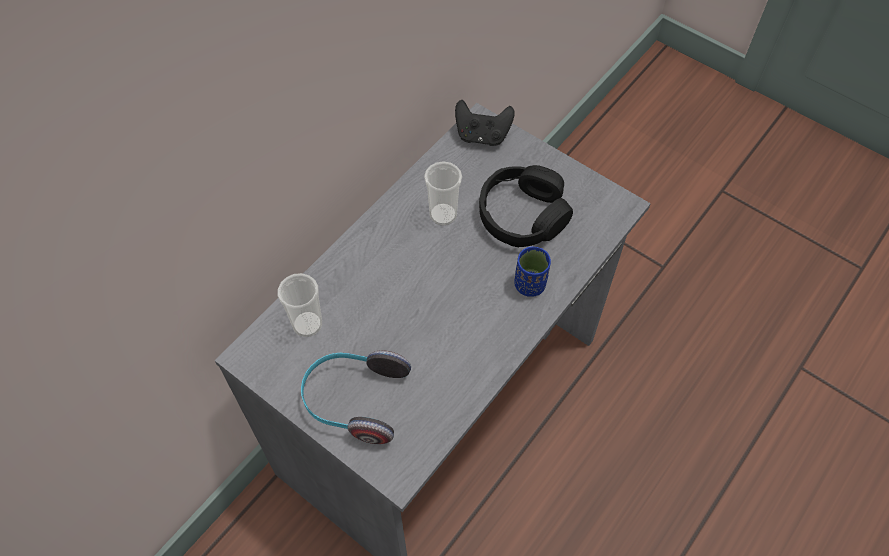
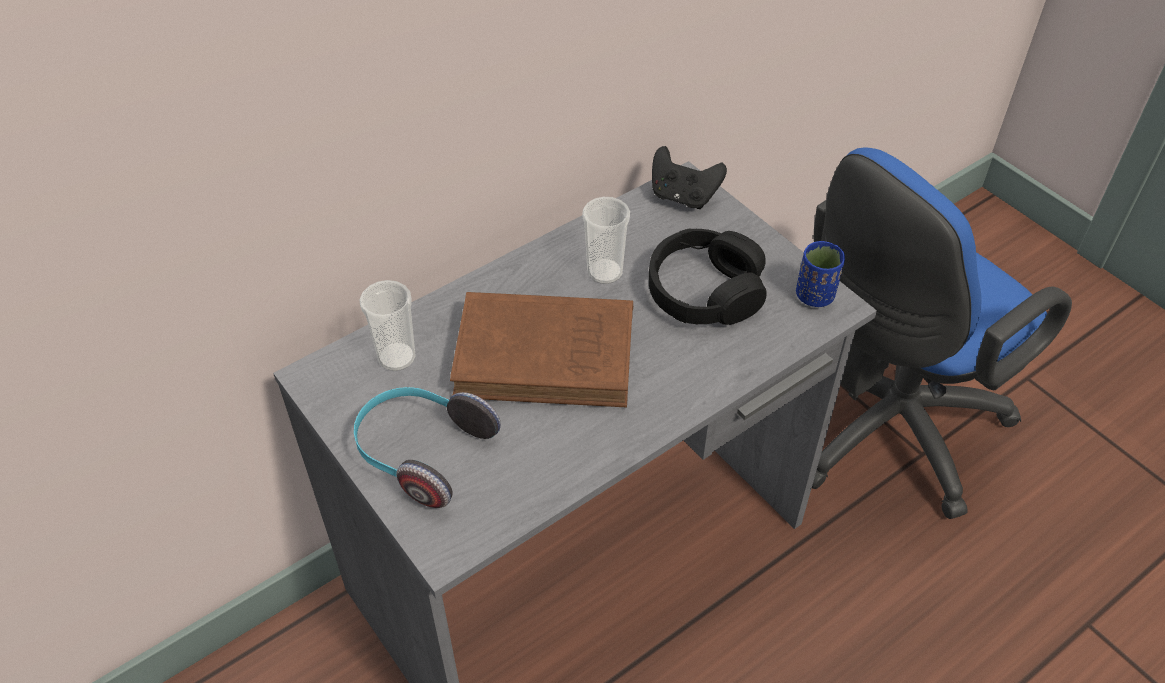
camera: 15 degrees right, 10 degrees down
(425, 297) = (550, 357): none -> brown book
(530, 284) = (688, 370): blue cup -> blue cup (815, 296)
(631, 255) = (881, 431): none -> blue office chair

